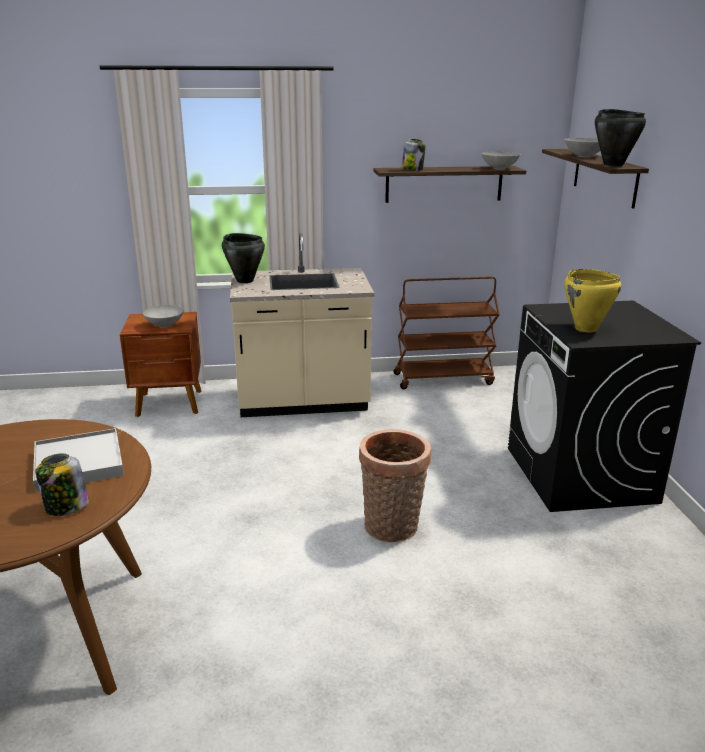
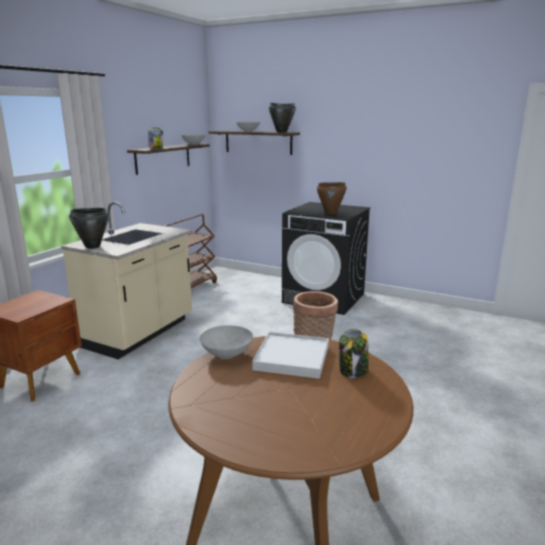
camera: 55 degrees left, 5 degrees down
(164, 325) = (41, 304): grey bowl -> grey bowl (227, 354)
(586, 329) = (331, 213): yellow cooking pot -> brown cooking pot

